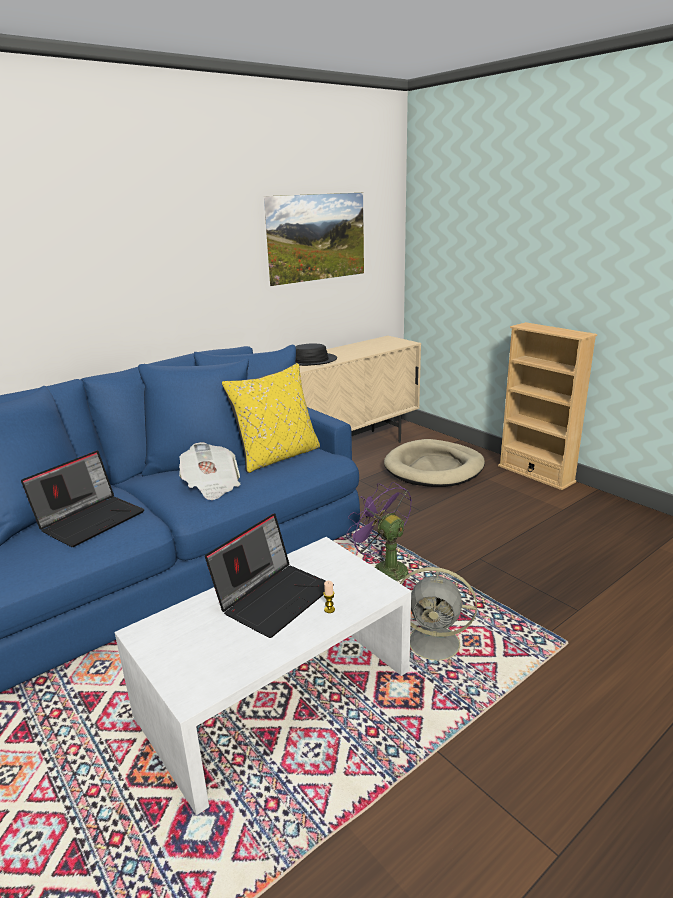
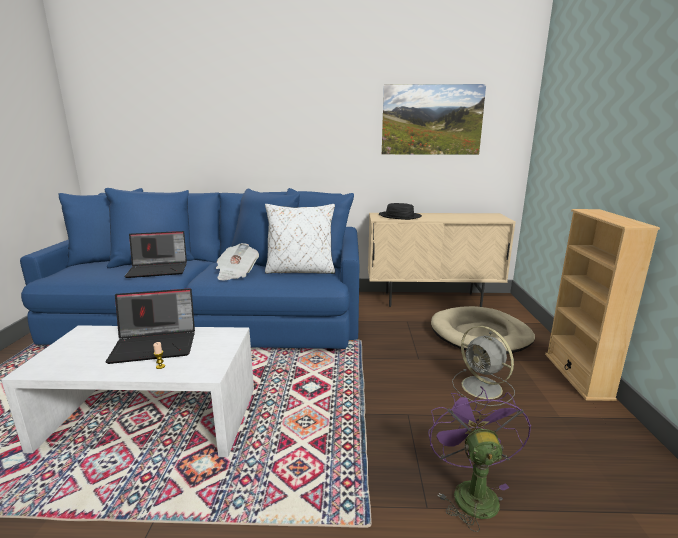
camera: 40 degrees right, 5 degrees down
(277, 456) = (300, 271): yellow pillow -> white pillow
(383, 569) = (326, 383): purple fan -> purple fan (470, 491)
(436, 643) = (275, 452): grey fan -> grey fan (483, 388)

